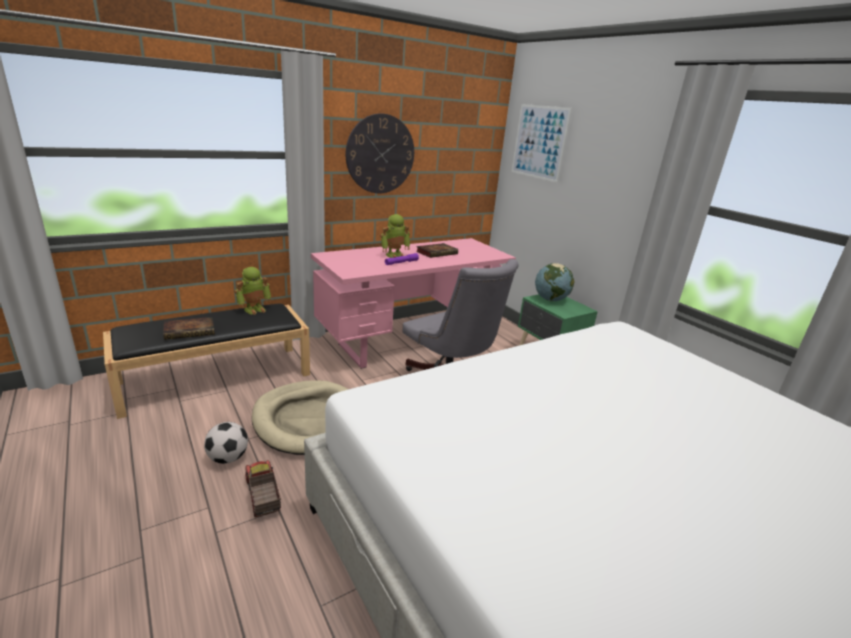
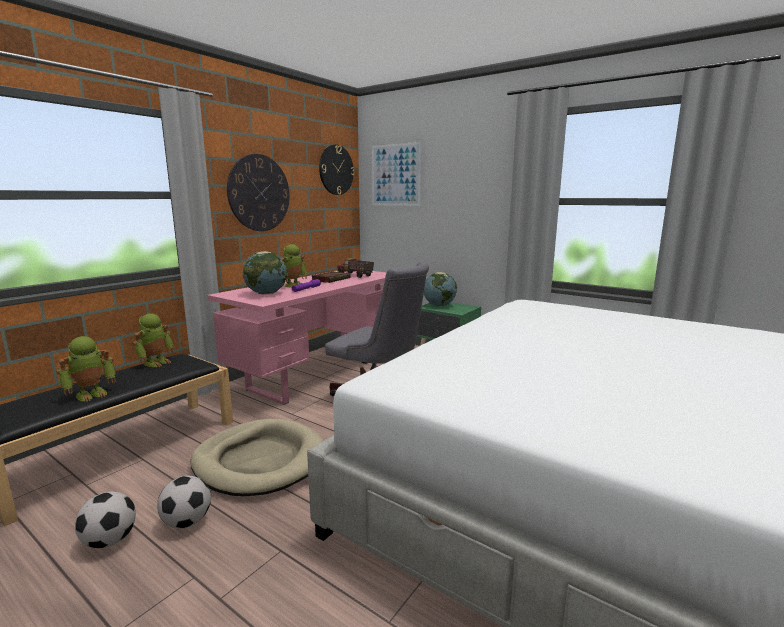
camera: 20 degrees left, 10 degrees down
(171, 455) = (110, 541): none -> football
(191, 331) = (91, 394): book -> toy robot
(262, 497) = (254, 545): toy truck -> toy truck (355, 275)
(360, 262) = (266, 293): none -> globe
(475, 129) = (336, 170): none -> wall clock

